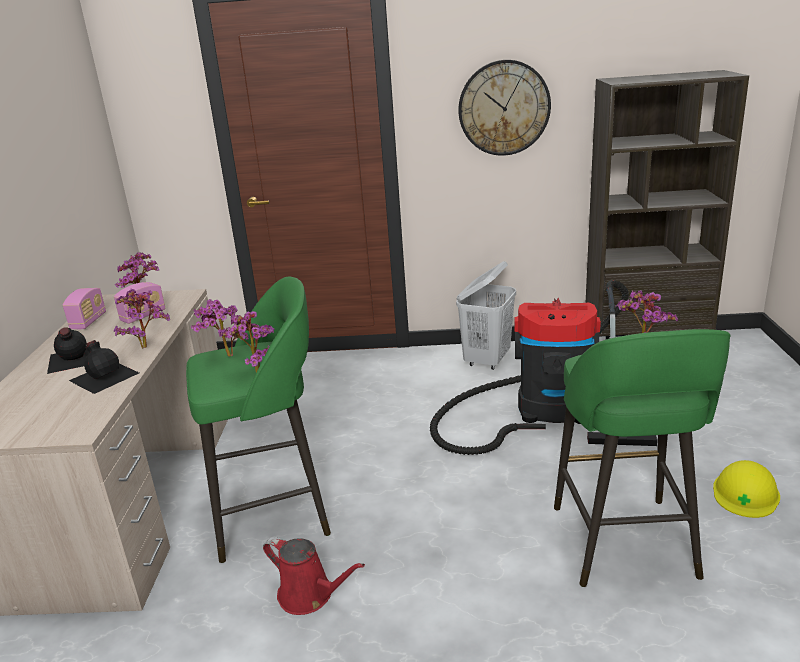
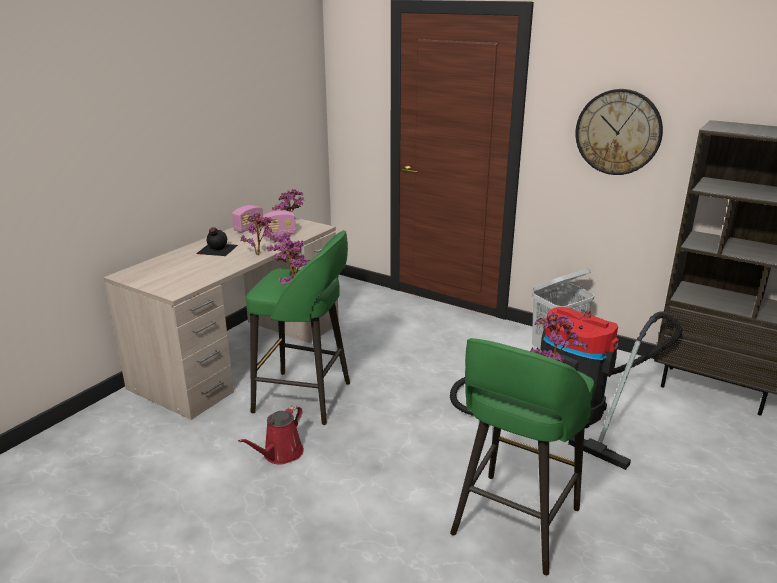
camera: 30 degrees right, 0 degrees up
(104, 376) = (220, 265): black bottle -> none
(310, 595) = (280, 454): red watering can -> red watering can turned 60 degrees clockwise
(745, 493) = (662, 538): yellow hard hat -> none

